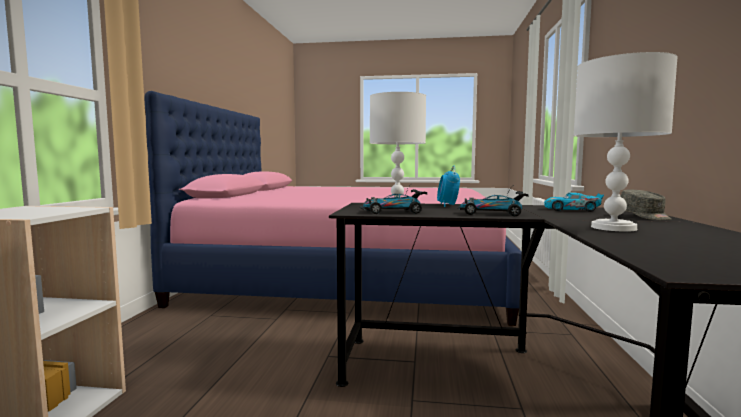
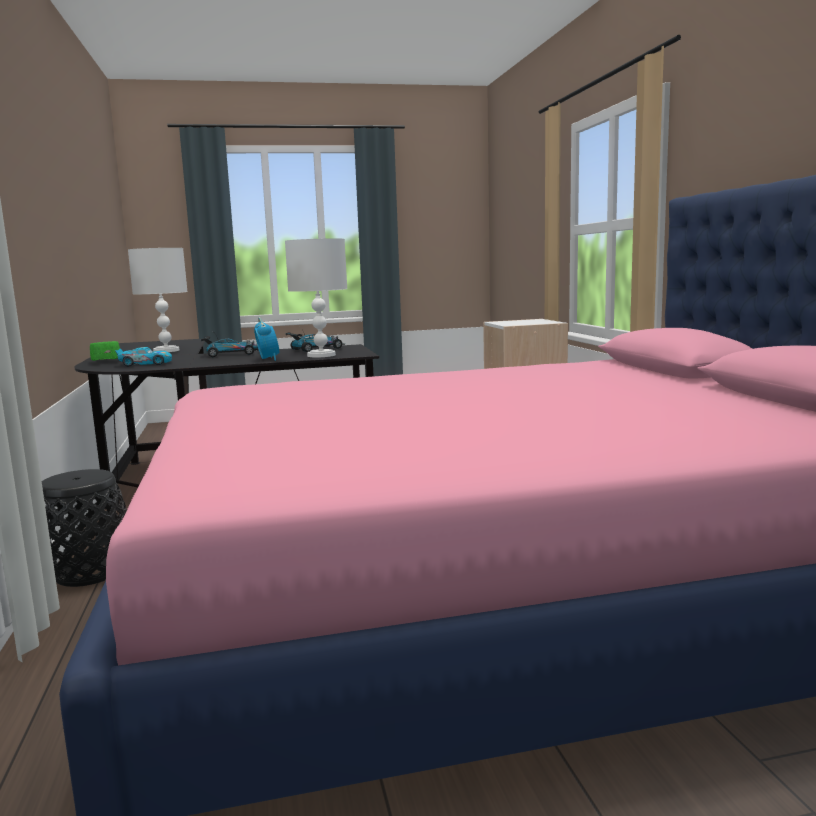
camera: 160 degrees right, 5 degrees up
(573, 325) = (89, 573): none -> black stool
(644, 216) = (105, 361): grey cap -> green cap

